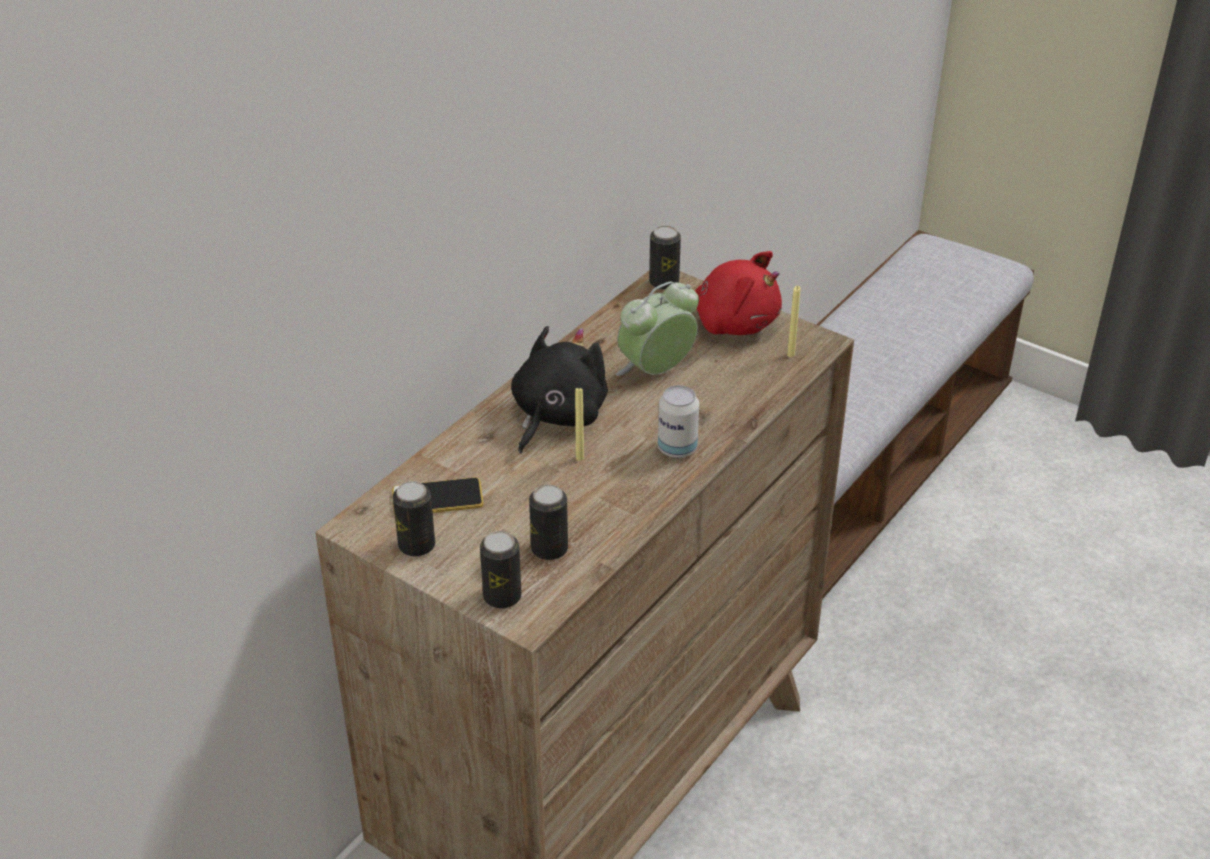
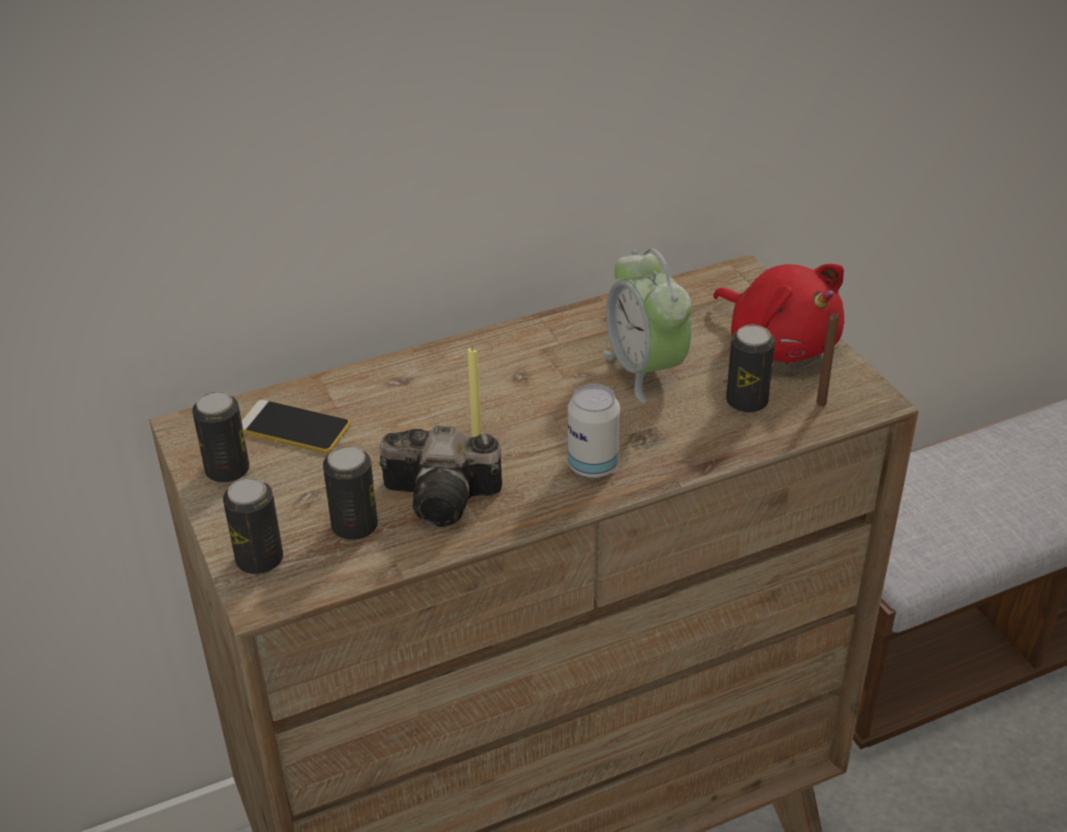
camera: 30 degrees right, 0 degrees up
(556, 416) = (492, 383): black plush toy -> none
(596, 506) = (447, 497): none -> camera
(656, 371) = (645, 370): alarm clock -> alarm clock turned 105 degrees counterclockwise
(664, 282) = (738, 276): can -> can (746, 402)
(790, 355) = (821, 403): yellow candle -> brown candle

